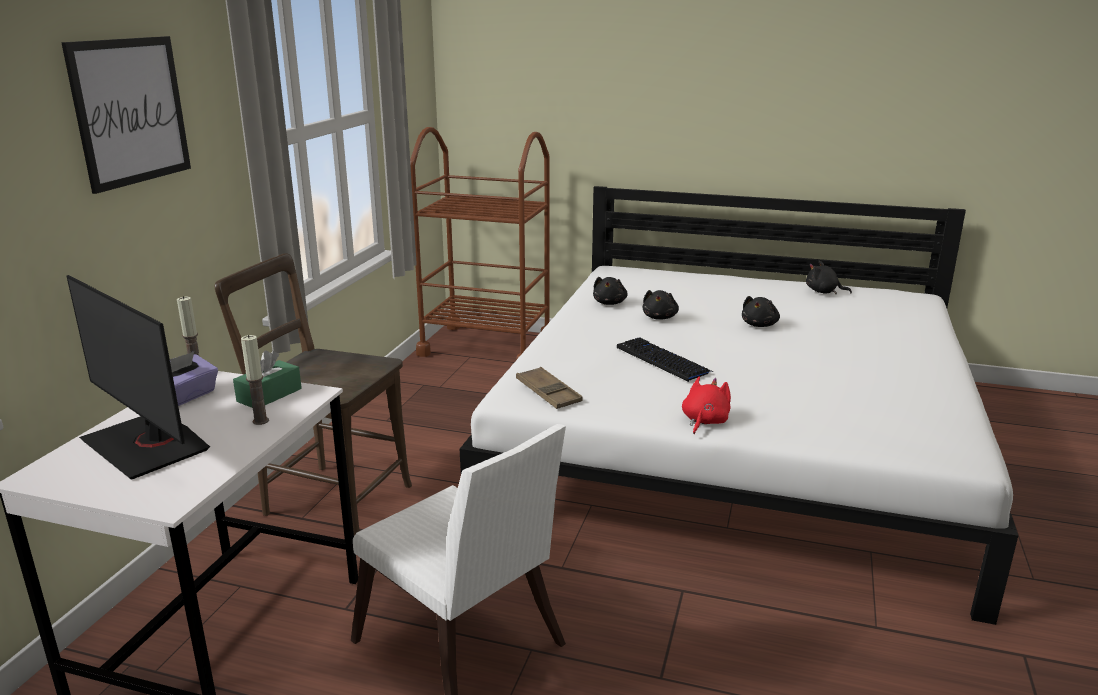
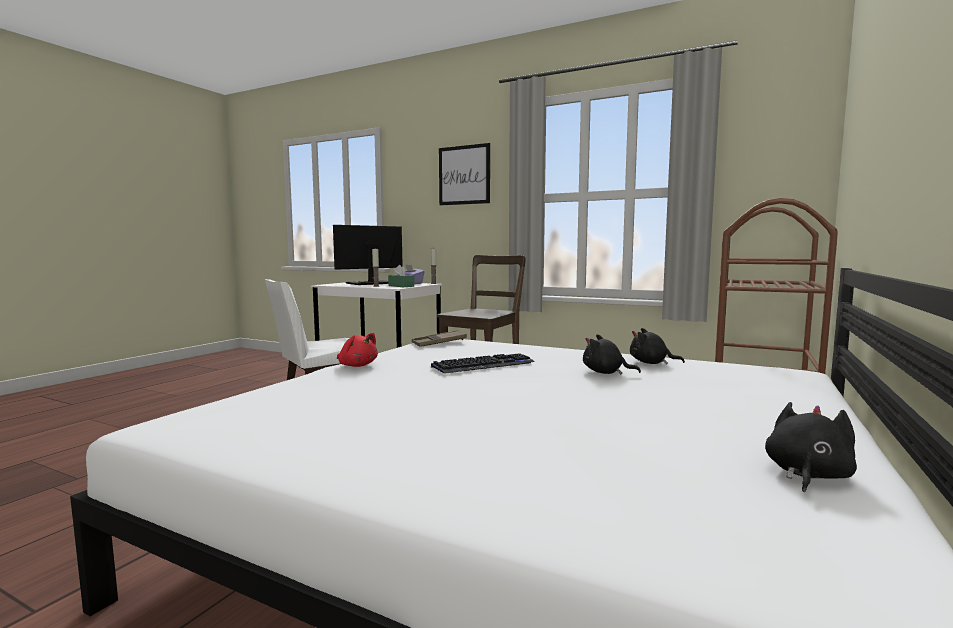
camera: 100 degrees right, 15 degrees down
(760, 325) = (581, 403): black plush toy -> none

